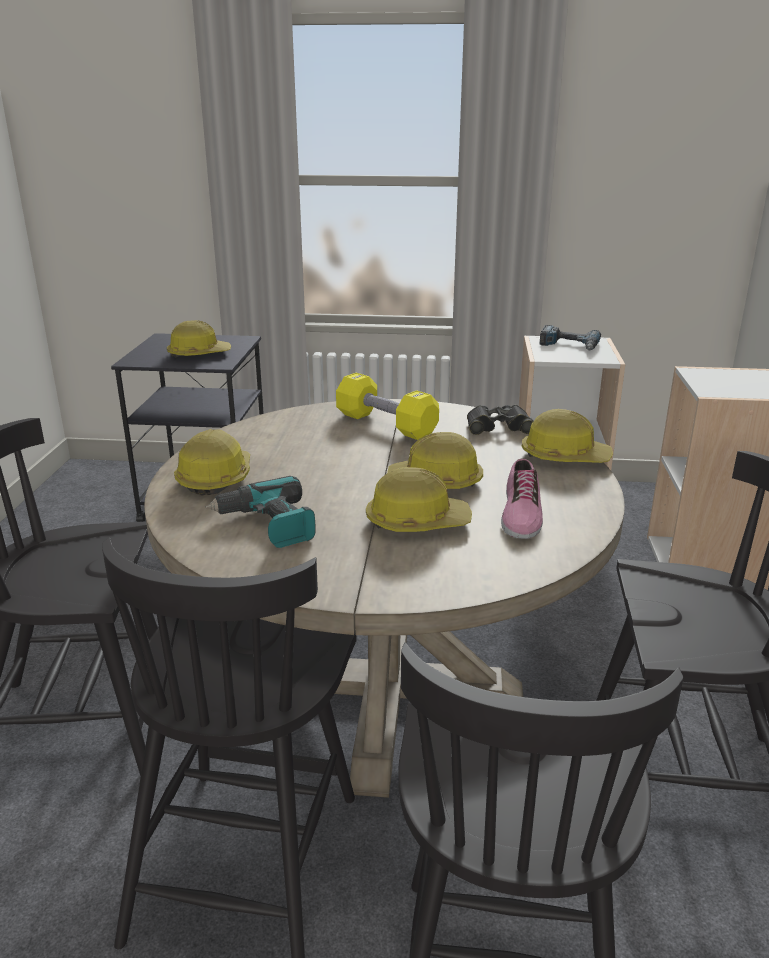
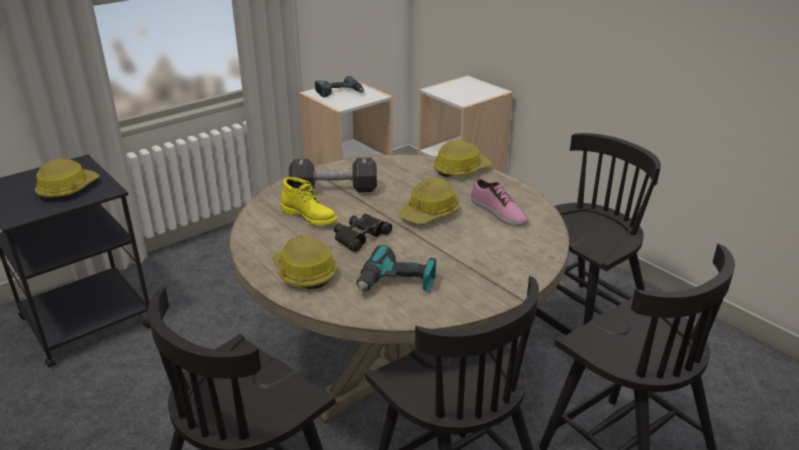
camera: 45 degrees left, 5 degrees up
(317, 437) = (310, 216): none -> yellow boot
(386, 424) = (334, 189): yellow dumbbell -> black dumbbell
(416, 521) = (463, 240): hard hat -> none
(498, 427) = (397, 165): black binoculars -> black binoculars (360, 237)

